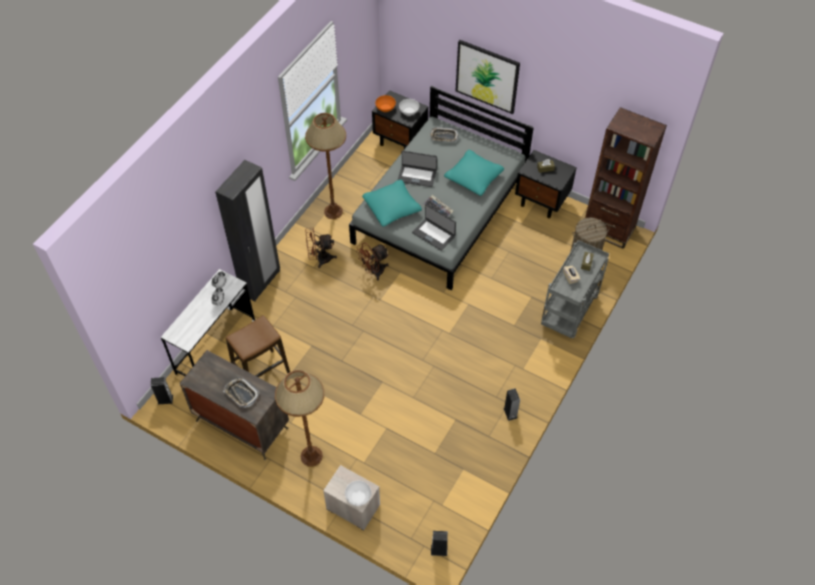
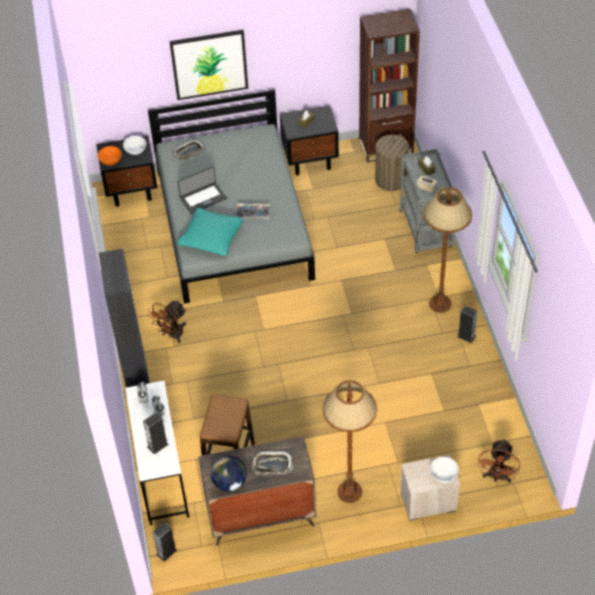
camera: 40 degrees left, 5 degrees down
(204, 383) = (229, 483): none -> globe
(333, 212) = (138, 289): brown floor lamp -> brown floor lamp (440, 304)
(374, 272) = (232, 312): brown fan -> brown fan (497, 477)
(433, 234) = (272, 234): laptop -> none
(439, 550) = (528, 476): speaker -> speaker (157, 445)
(474, 178) = (253, 168): turquoise pillow -> none

